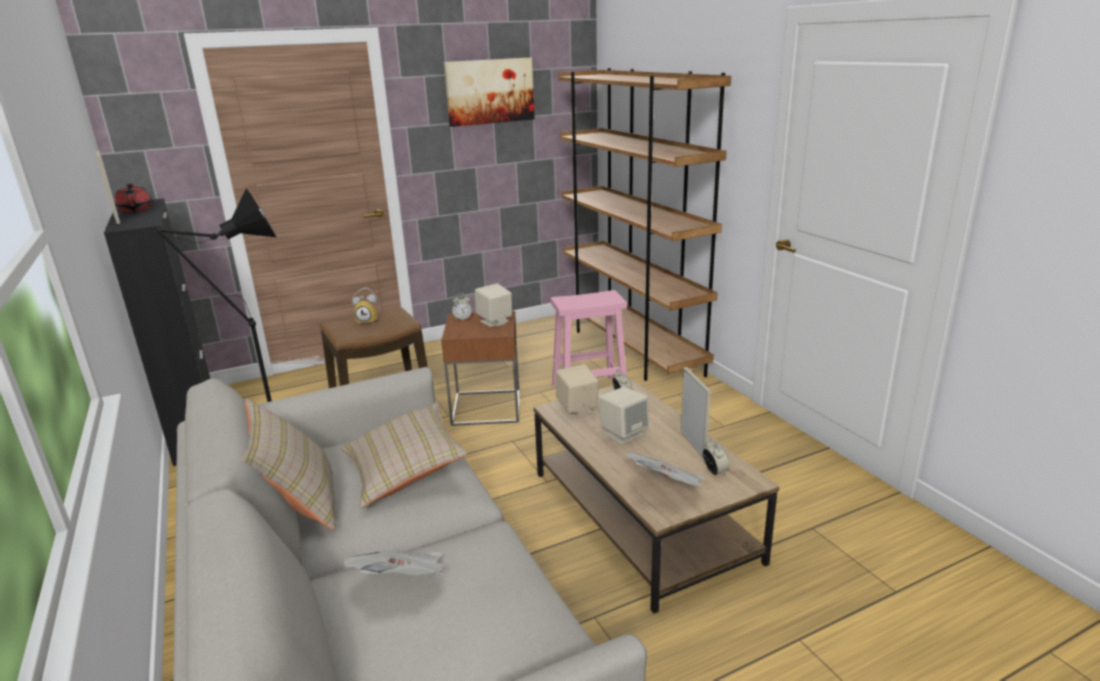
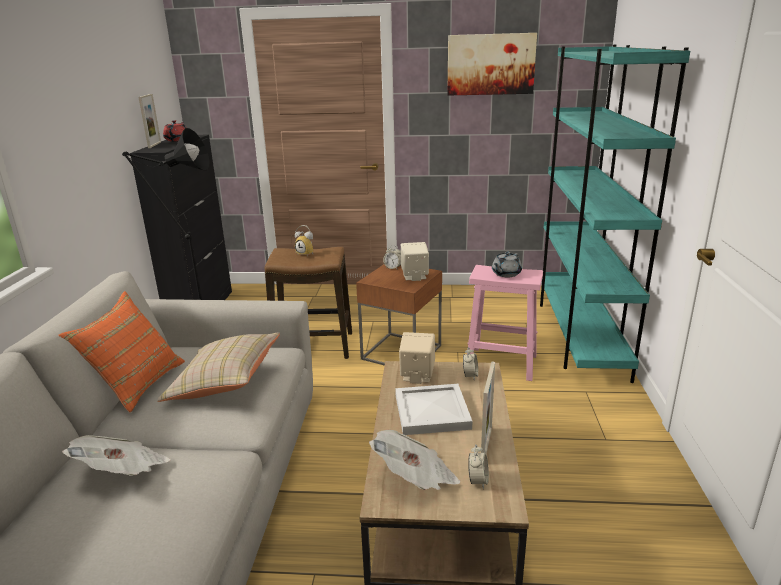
camera: 30 degrees right, 0 degrees up
(299, 504) = (136, 384): beige pillow -> orange pillow
(587, 299) = (505, 274): none -> grey teapot
(623, 433) = (433, 411): beige speaker -> white tray
(632, 349) = (579, 334): brown bookcase -> turquoise bookcase

